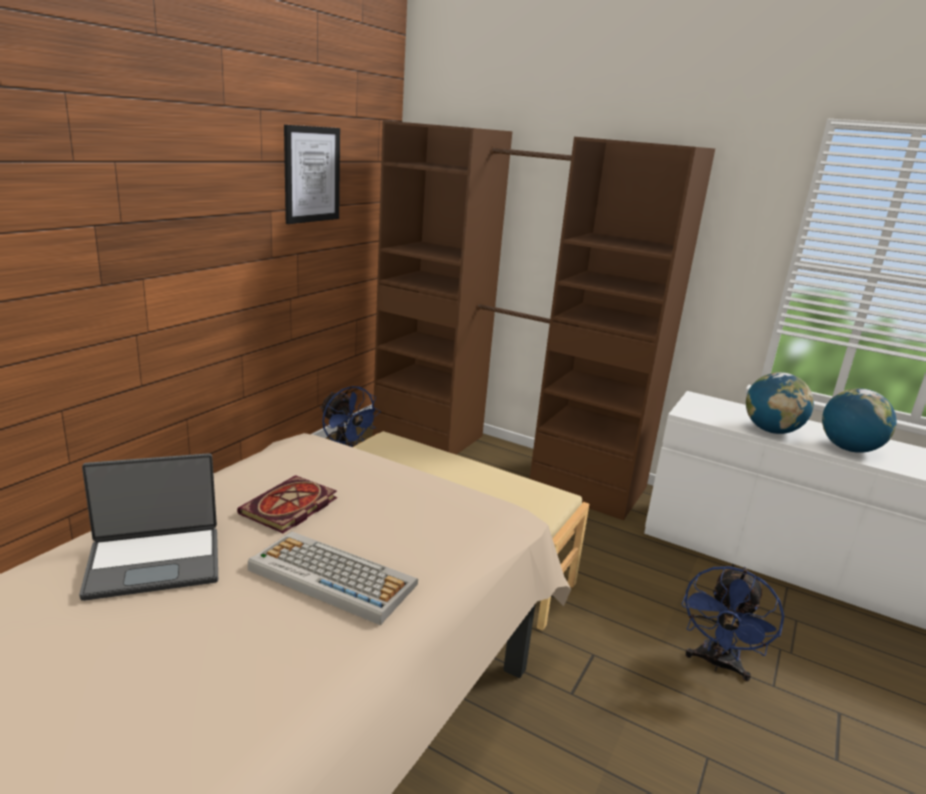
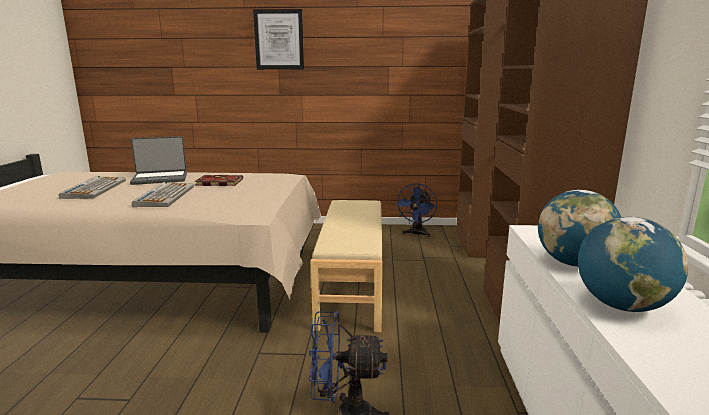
camera: 65 degrees right, 5 degrees down
(130, 668) = (94, 189): none -> keyboard
(155, 562) = (160, 178): laptop -> laptop turned 60 degrees counterclockwise
(312, 174) = (423, 44): picture -> picture (279, 40)

